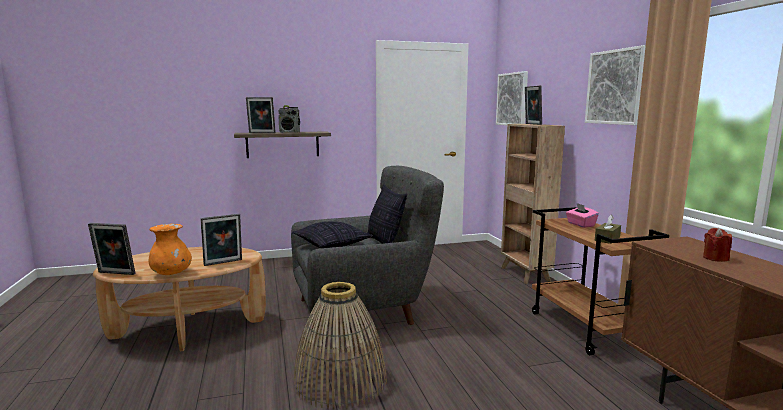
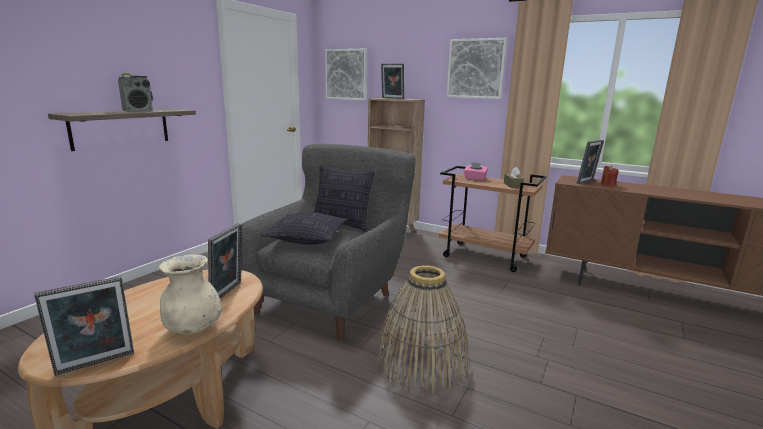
camera: 45 degrees left, 5 degrees up
(172, 273) = (193, 328): orange vase -> beige vase
(261, 133) = (104, 113): picture frame -> picture frame (586, 182)

